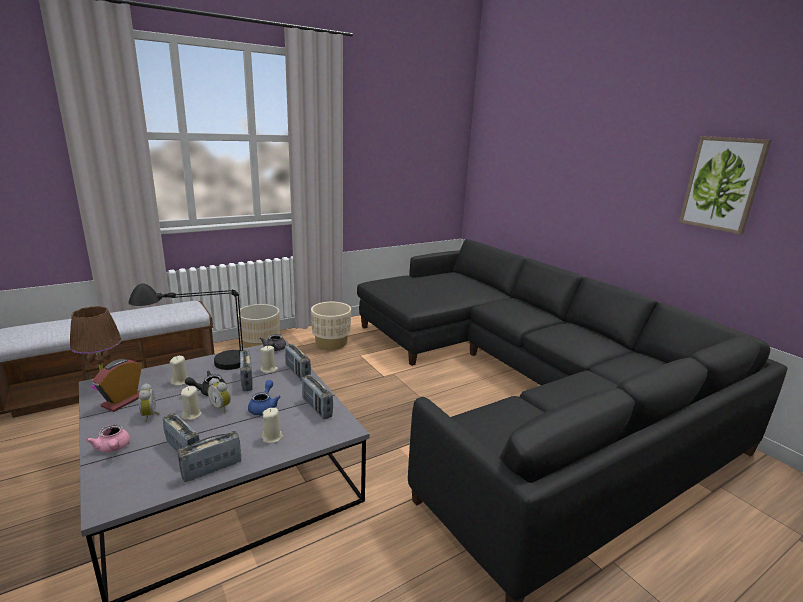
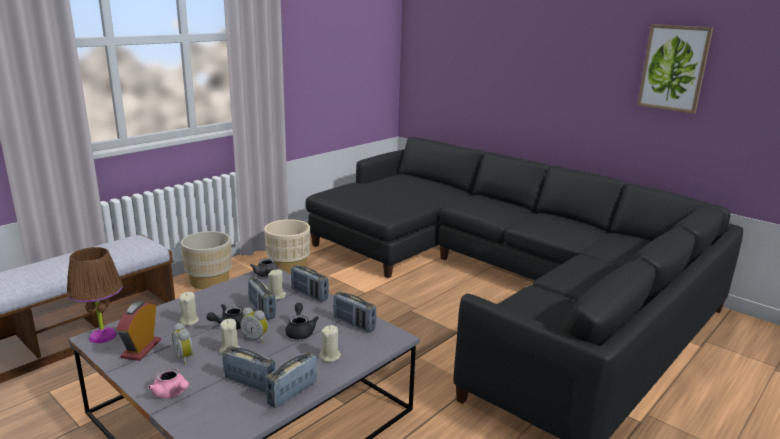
camera: 15 degrees left, 0 degrees up
(200, 365) = (197, 302): black table lamp -> none
(264, 407) = (300, 331): blue teapot -> black teapot

